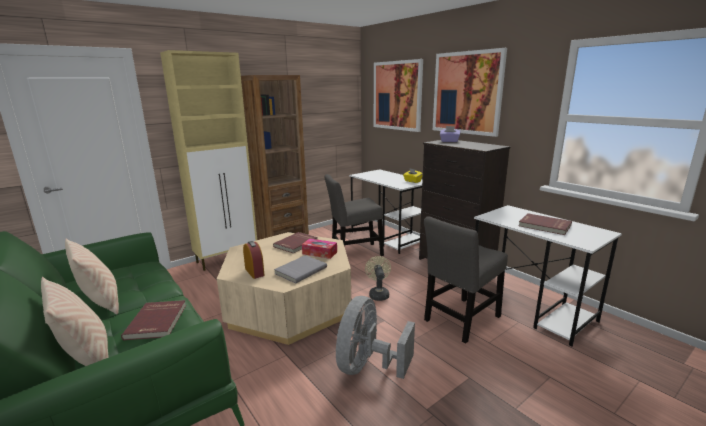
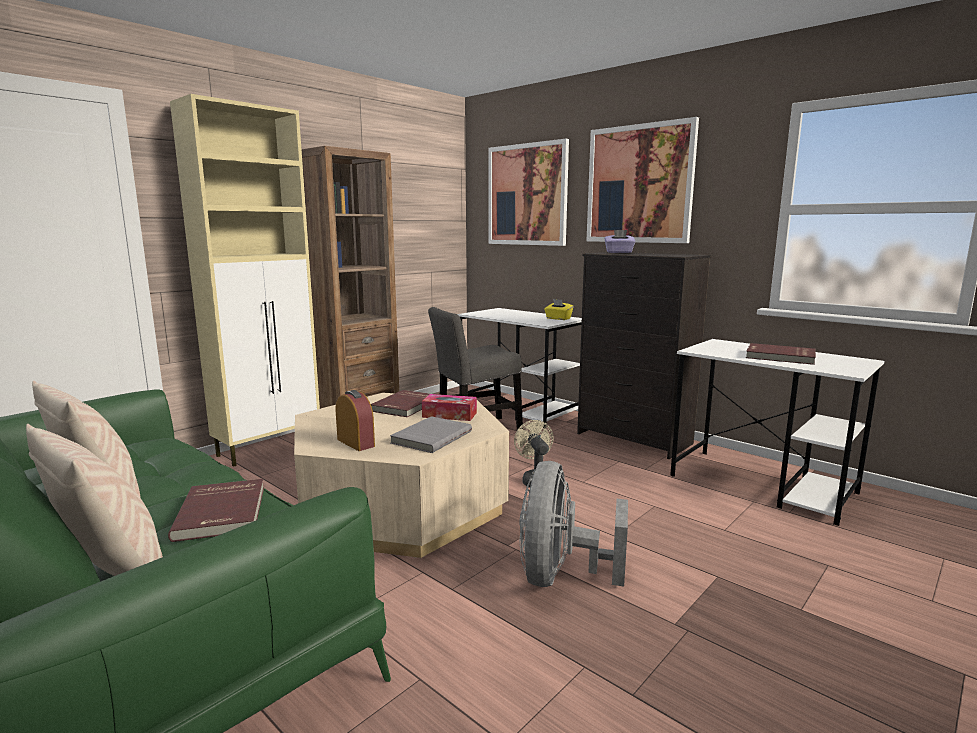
camera: 10 degrees left, 5 degrees down
(460, 320) = (672, 505): grey chair -> none

